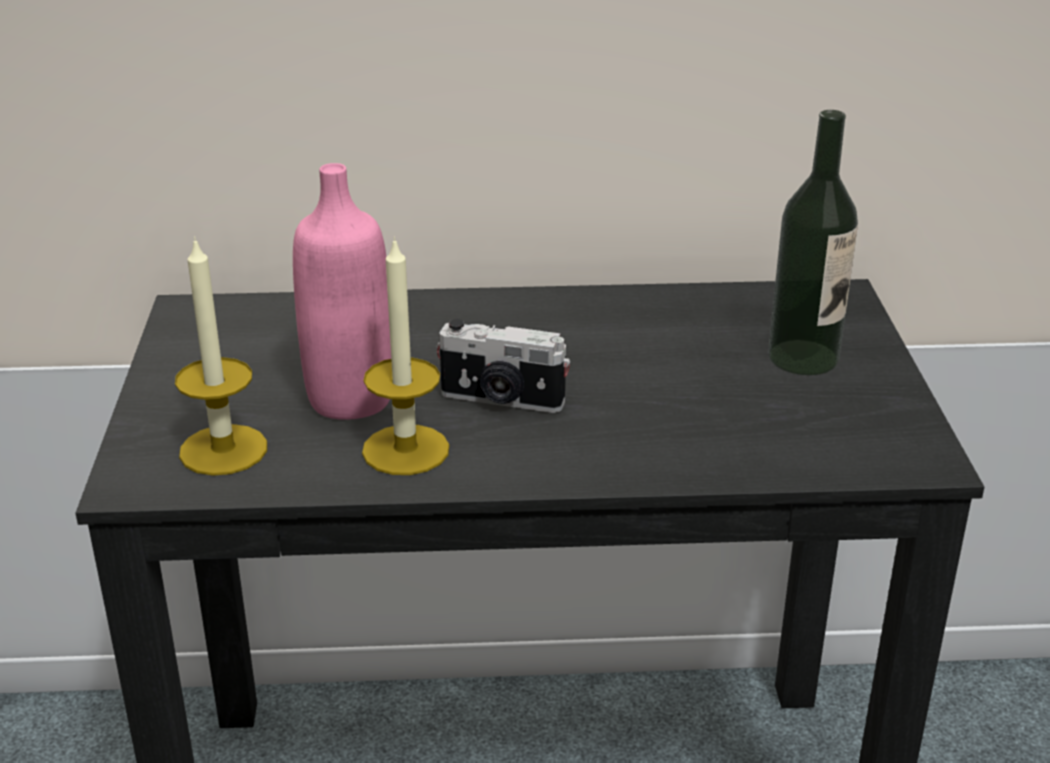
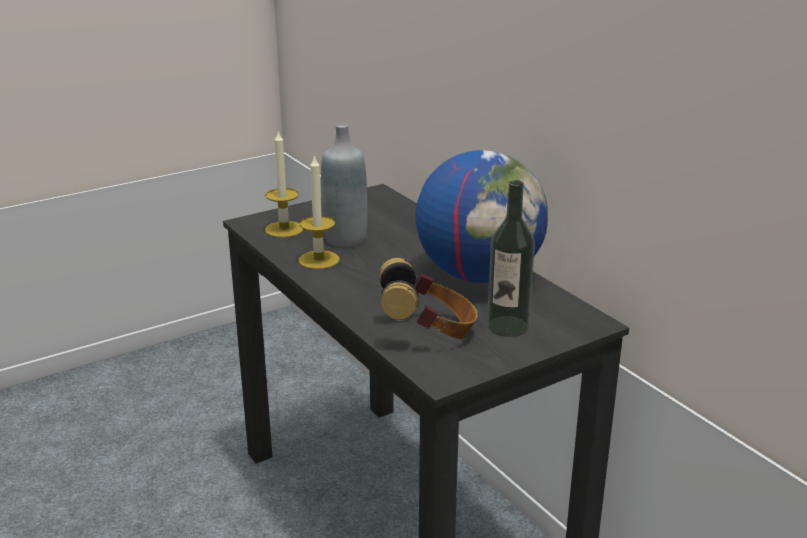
camera: 60 degrees right, 5 degrees down
(350, 399) = (345, 239): pink bottle -> grey bottle
(501, 400) = (379, 267): camera -> none
(620, 326) = (479, 275): none -> globe
(774, 426) = (428, 332): none -> headphones

